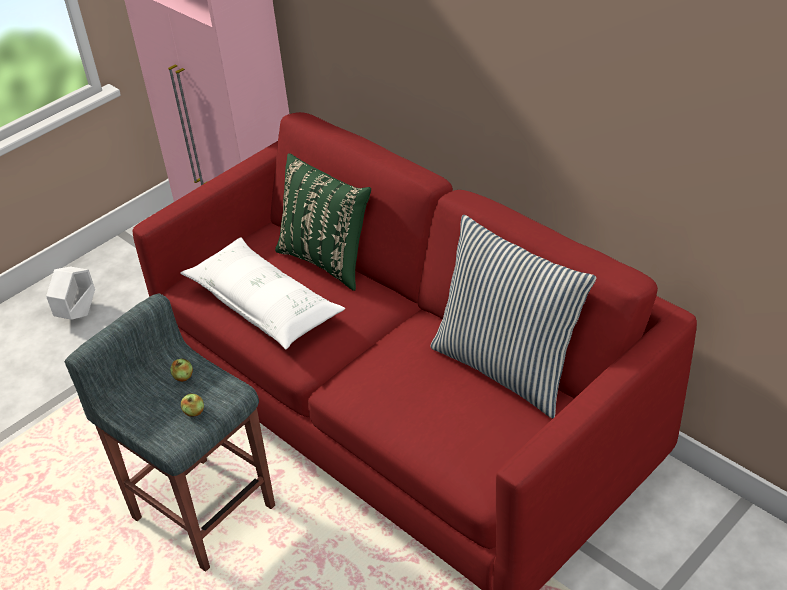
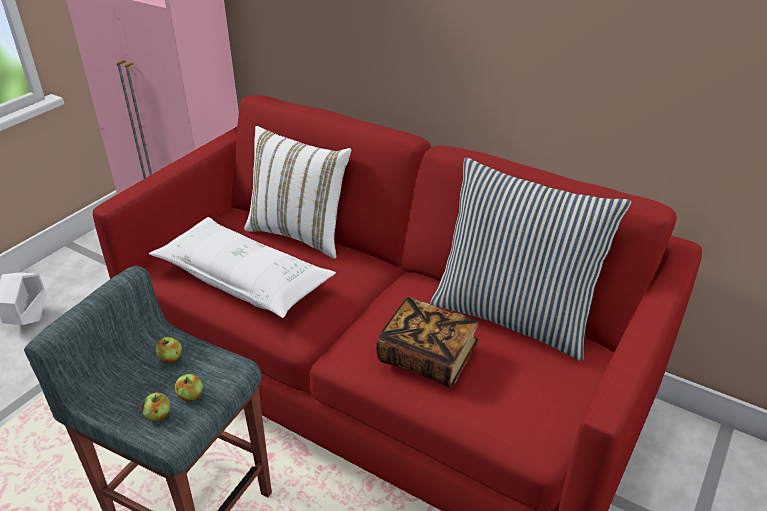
camera: 15 degrees left, 5 degrees down
(166, 425) = (158, 415): none -> apple
(327, 260) = (300, 234): green pillow -> white pillow
(410, 399) = (427, 357): none -> book

